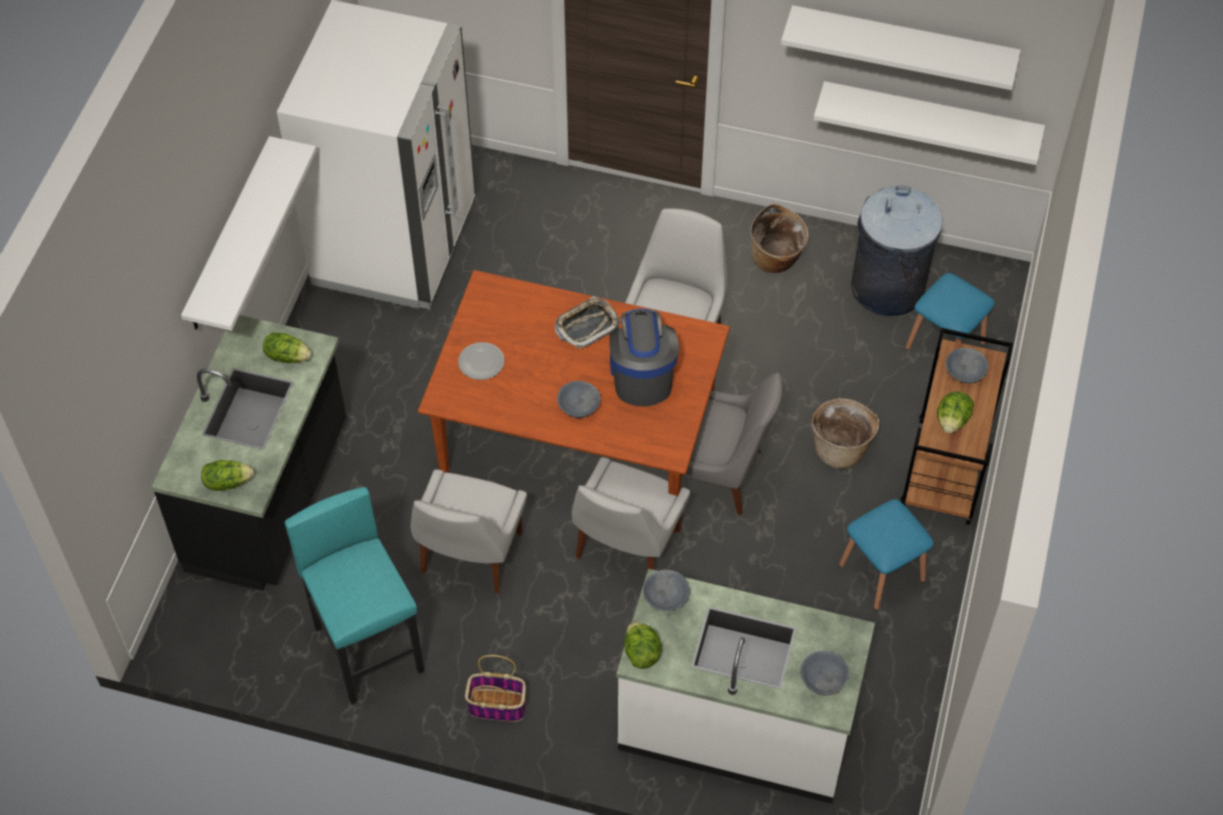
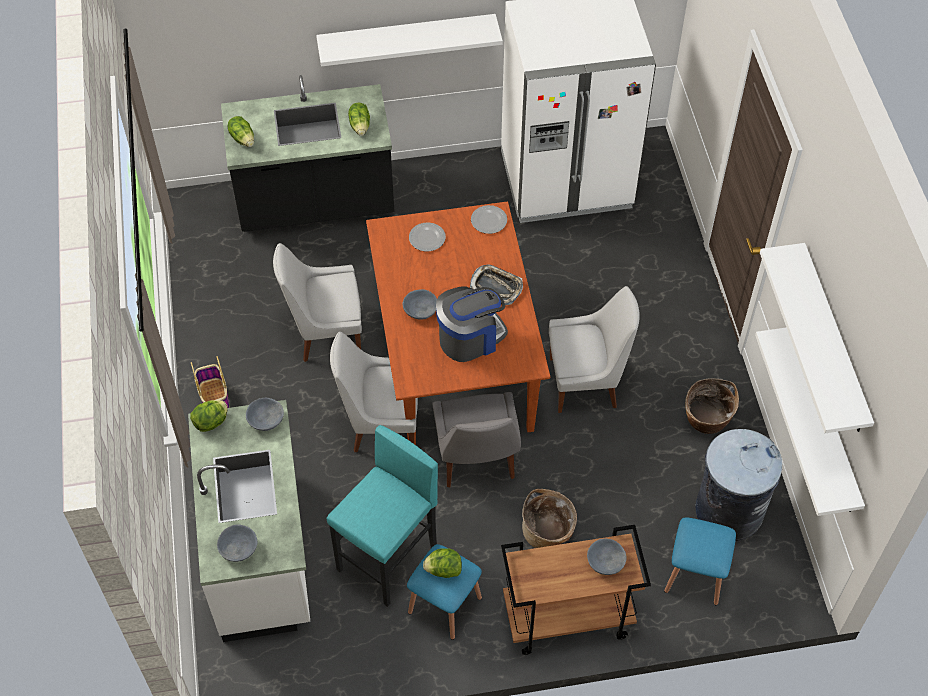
camera: 65 degrees right, 0 degrees up
(369, 648) = (226, 307): turquoise stool -> turquoise stool (388, 559)
(490, 297) = (488, 220): none -> plate
(952, 421) = (550, 568): lettuce -> lettuce (443, 569)

